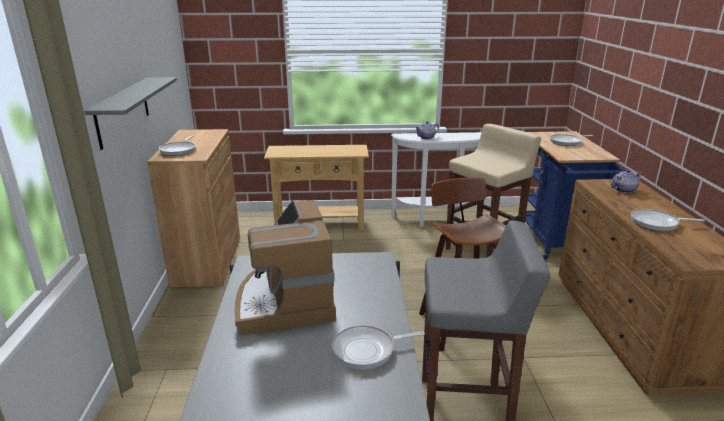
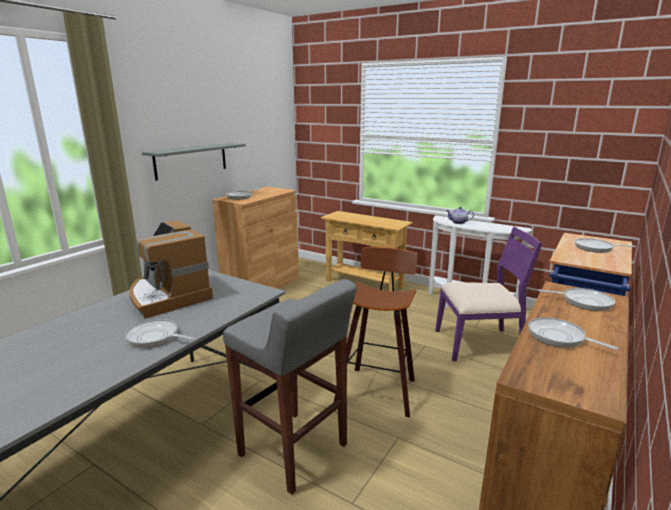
camera: 35 degrees right, 5 degrees down
(285, 301) = (168, 296): coffee machine -> coffee machine turned 60 degrees counterclockwise
(483, 251) = (479, 343): beige stool -> purple chair
(623, 190) = (584, 302): teapot -> frying pan

